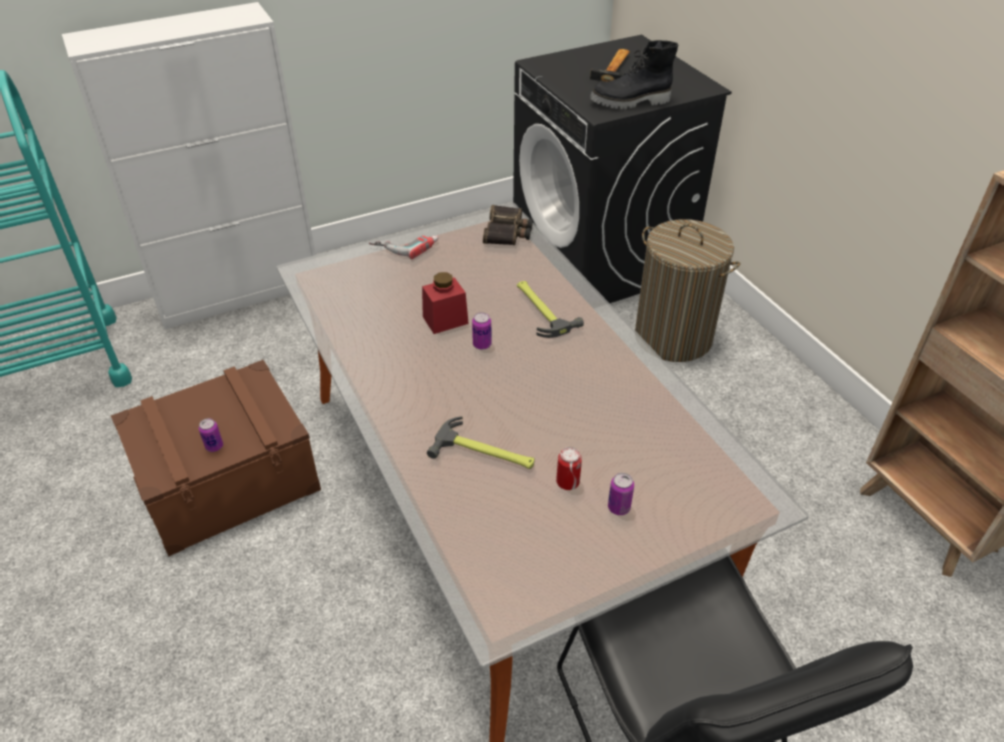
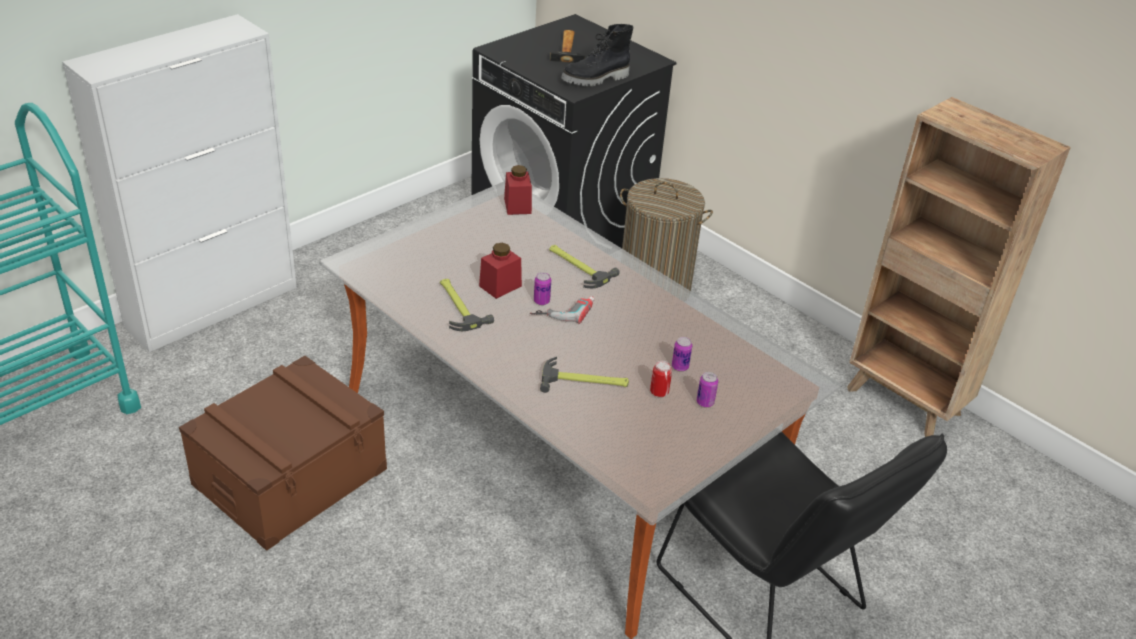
camera: 20 degrees left, 5 degrees down
(214, 446) = (299, 435): can -> can (680, 367)
(389, 336) = (458, 306): none -> hammer
(405, 245) = (430, 228): power drill -> power drill (563, 309)
(507, 232) = (517, 206): binoculars -> red jar

